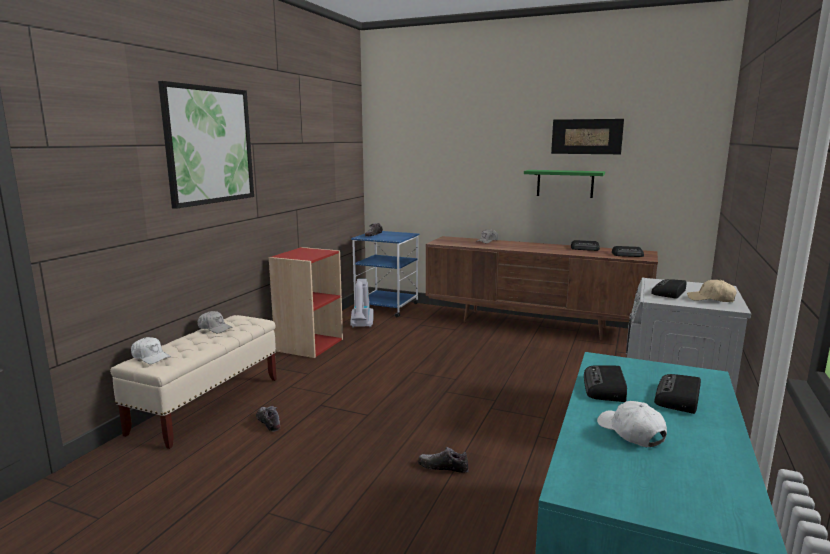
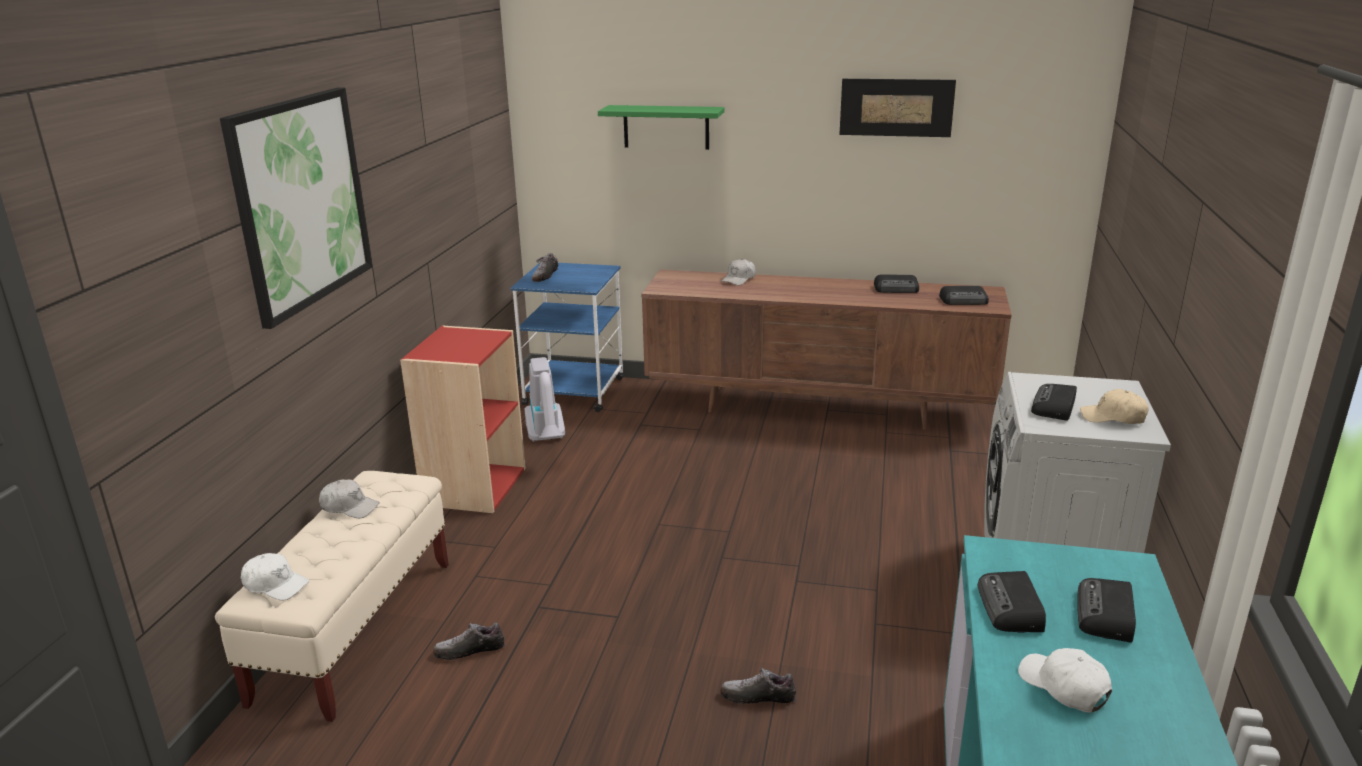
camera: 10 degrees left, 10 degrees up
(269, 422) = (469, 650): shoe -> shoe turned 60 degrees counterclockwise
(565, 183) = (862, 183): green shelf -> green shelf (666, 127)

